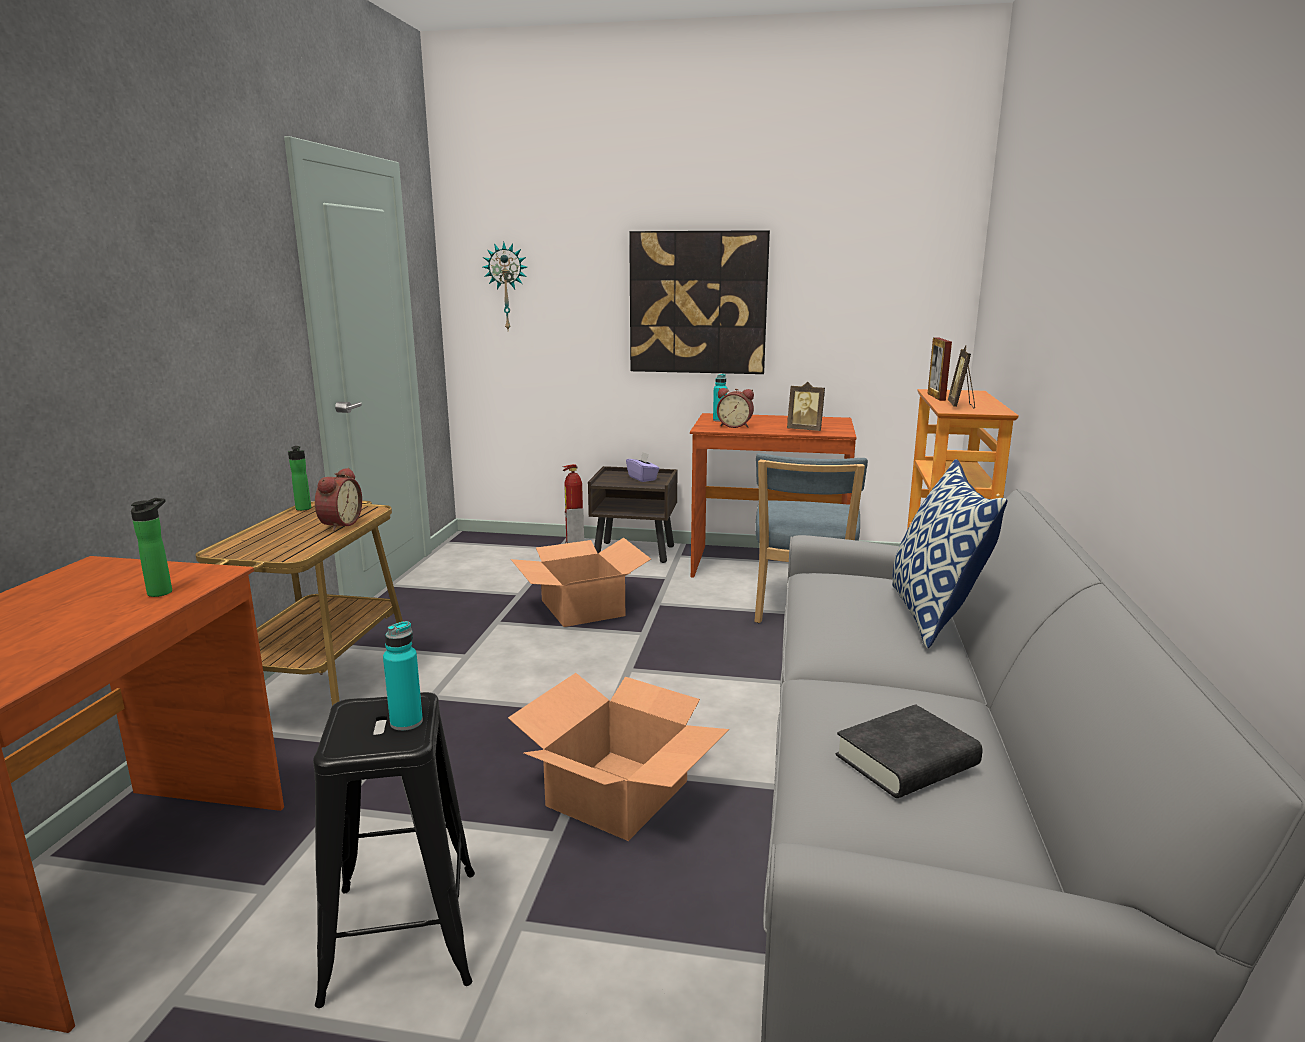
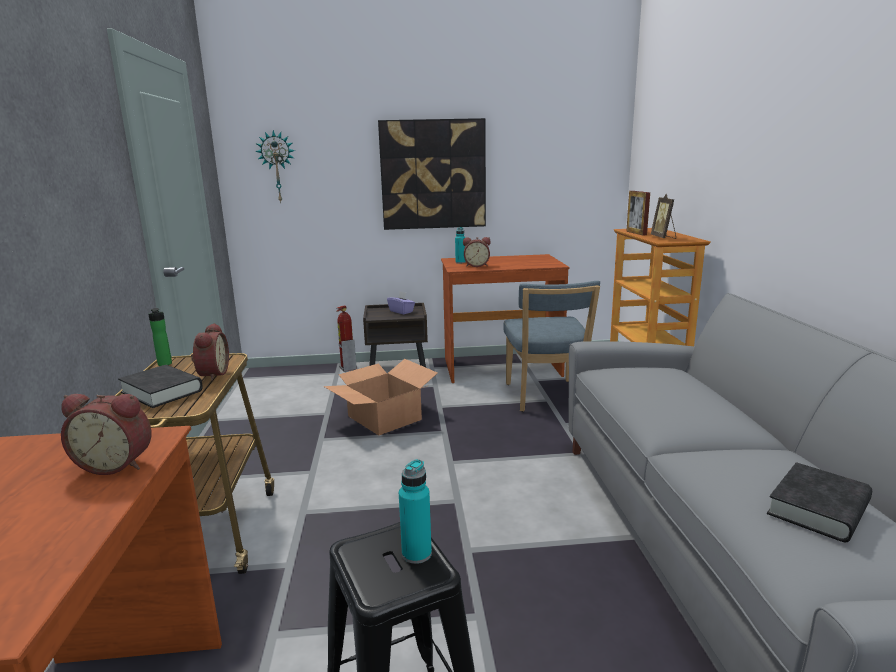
camera: 15 degrees left, 0 degrees up
(163, 591) = (117, 464): bottle -> alarm clock
(278, 536) = (162, 391): none -> black book
(619, 794) = (508, 568): cardboard box -> none
(805, 430) = (529, 265): picture frame -> none
(934, 616) = (714, 390): pillow -> none

